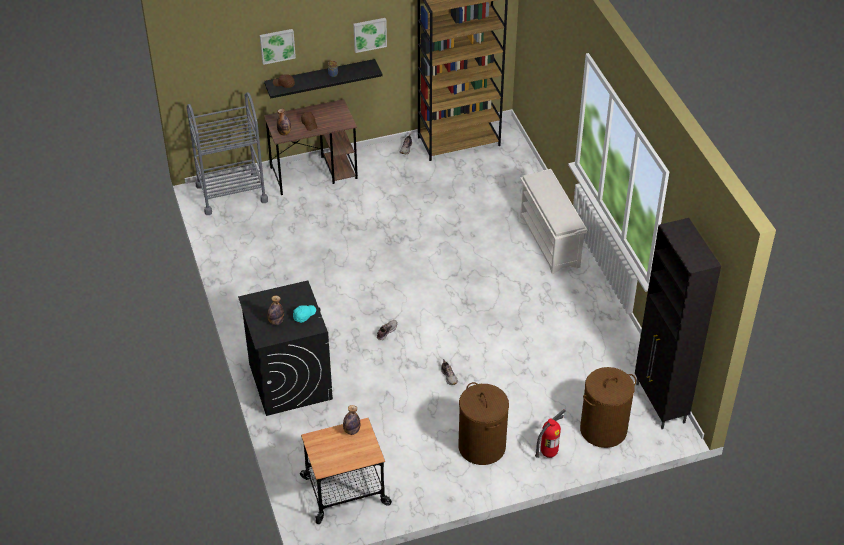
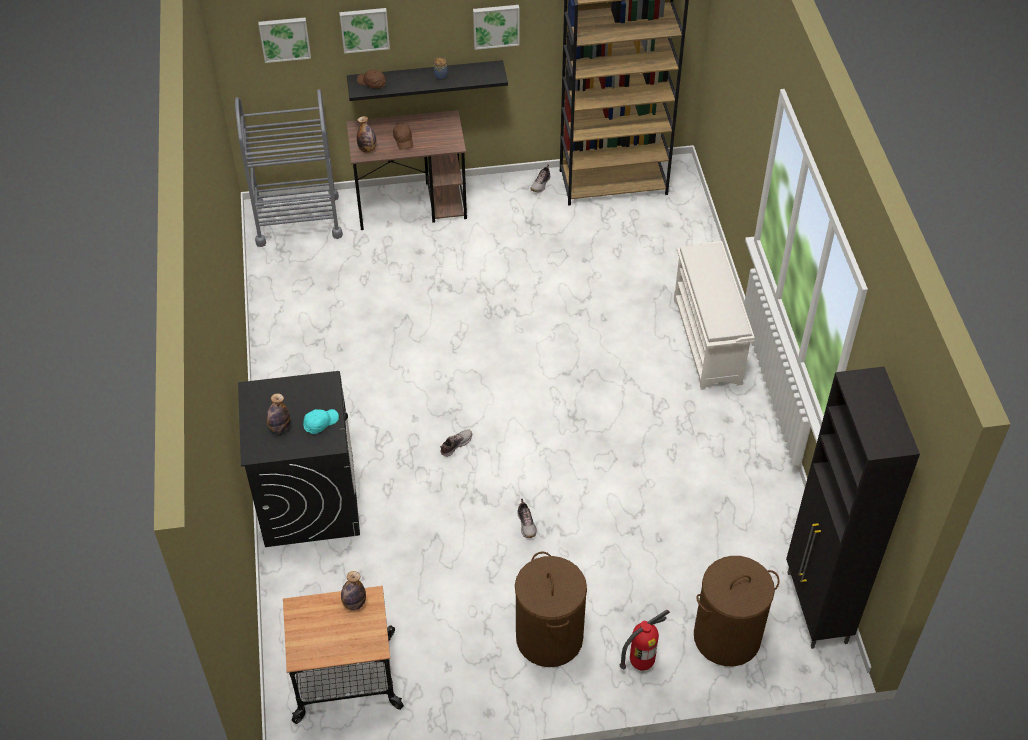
camera: 10 degrees right, 5 degrees up
(220, 58) = (284, 38): none -> picture

